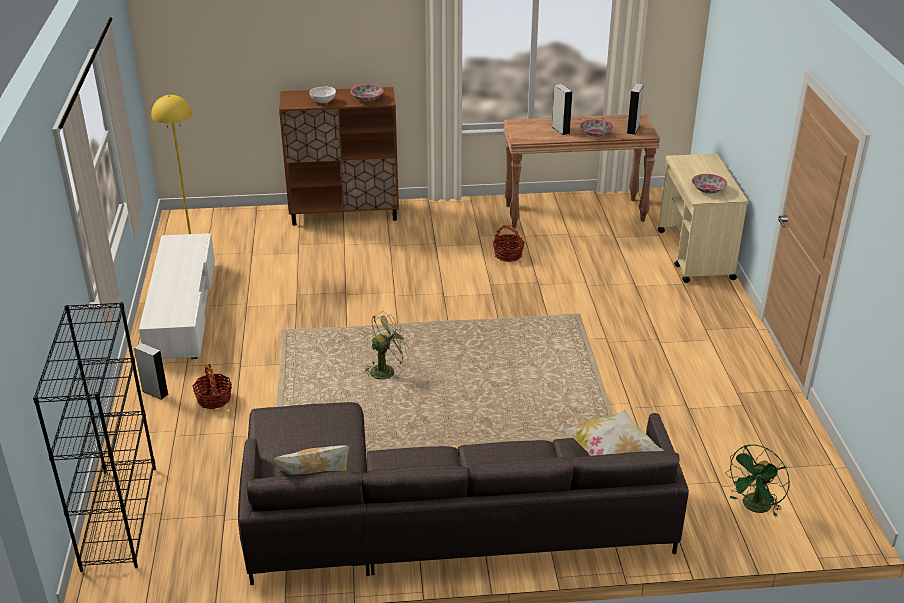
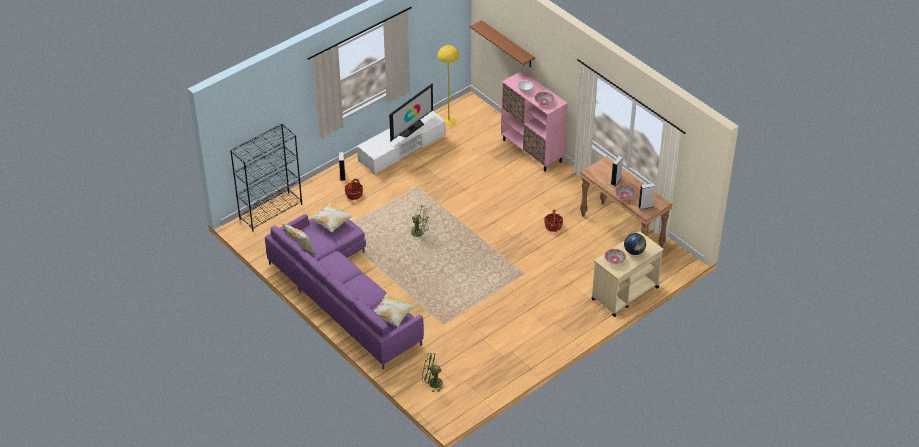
camera: 55 degrees right, 10 degrees up
(181, 266) = (411, 128): none -> television
(236, 63) = (507, 44): none -> brown shelf
(296, 425) = (331, 223): none -> pillow
(345, 213) = (532, 151): brown cabinet -> pink cabinet
(435, 518) = (343, 293): grey sofa -> purple sofa
(704, 172) = (634, 251): none -> globe

